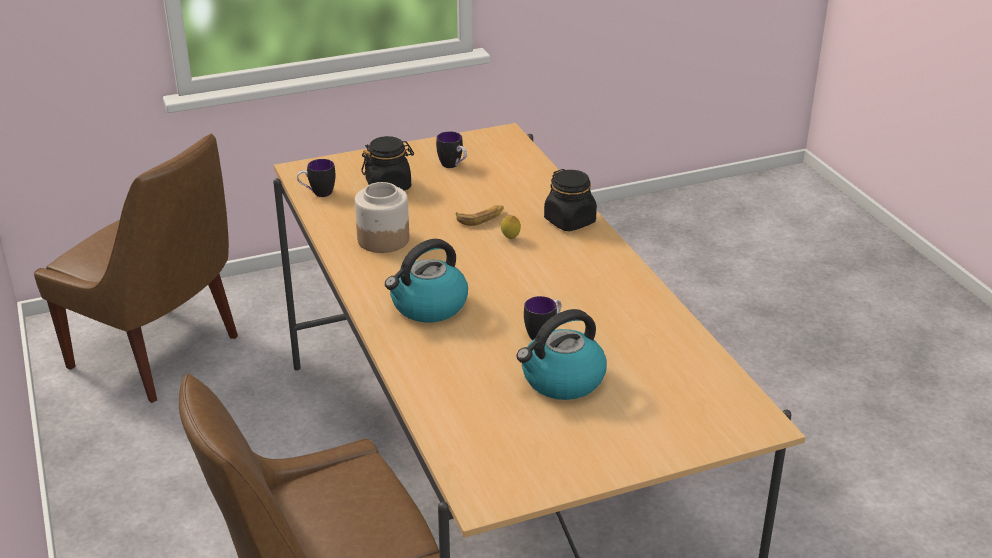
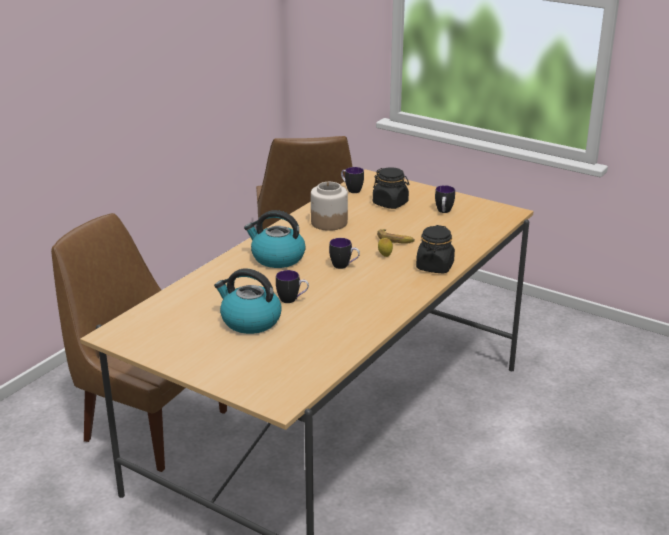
camera: 55 degrees right, 5 degrees down
(503, 271) = (344, 266): none -> mug

